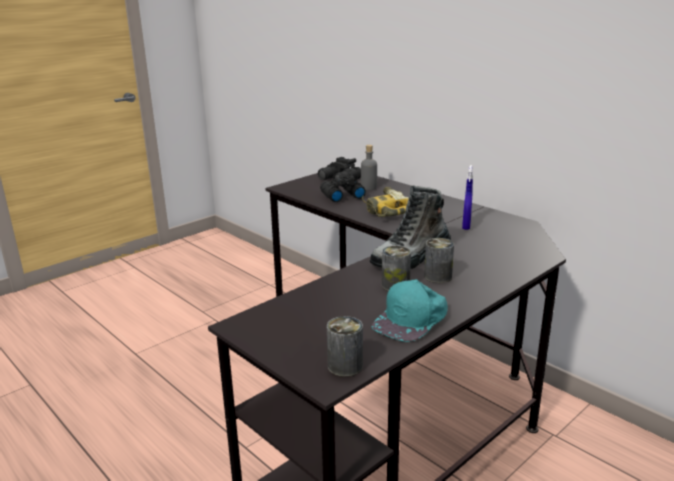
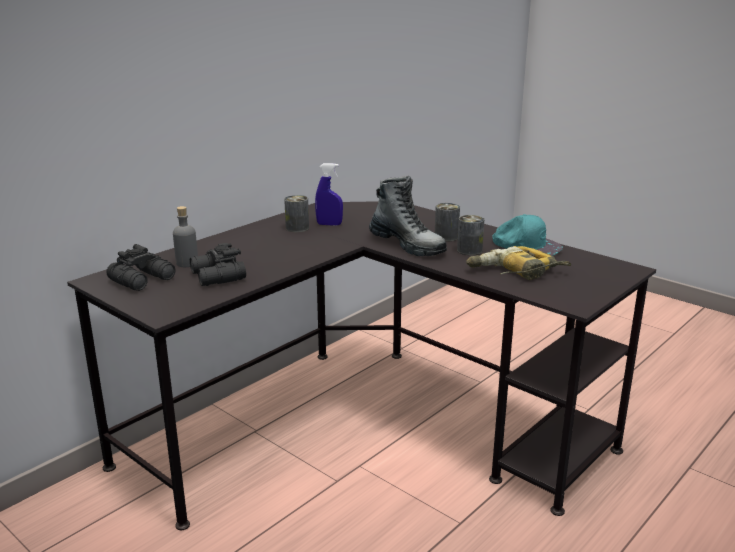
camera: 95 degrees left, 0 degrees up
(345, 366) = (606, 264): can -> can (297, 228)
(384, 209) = (274, 255): power drill -> power drill (515, 272)

